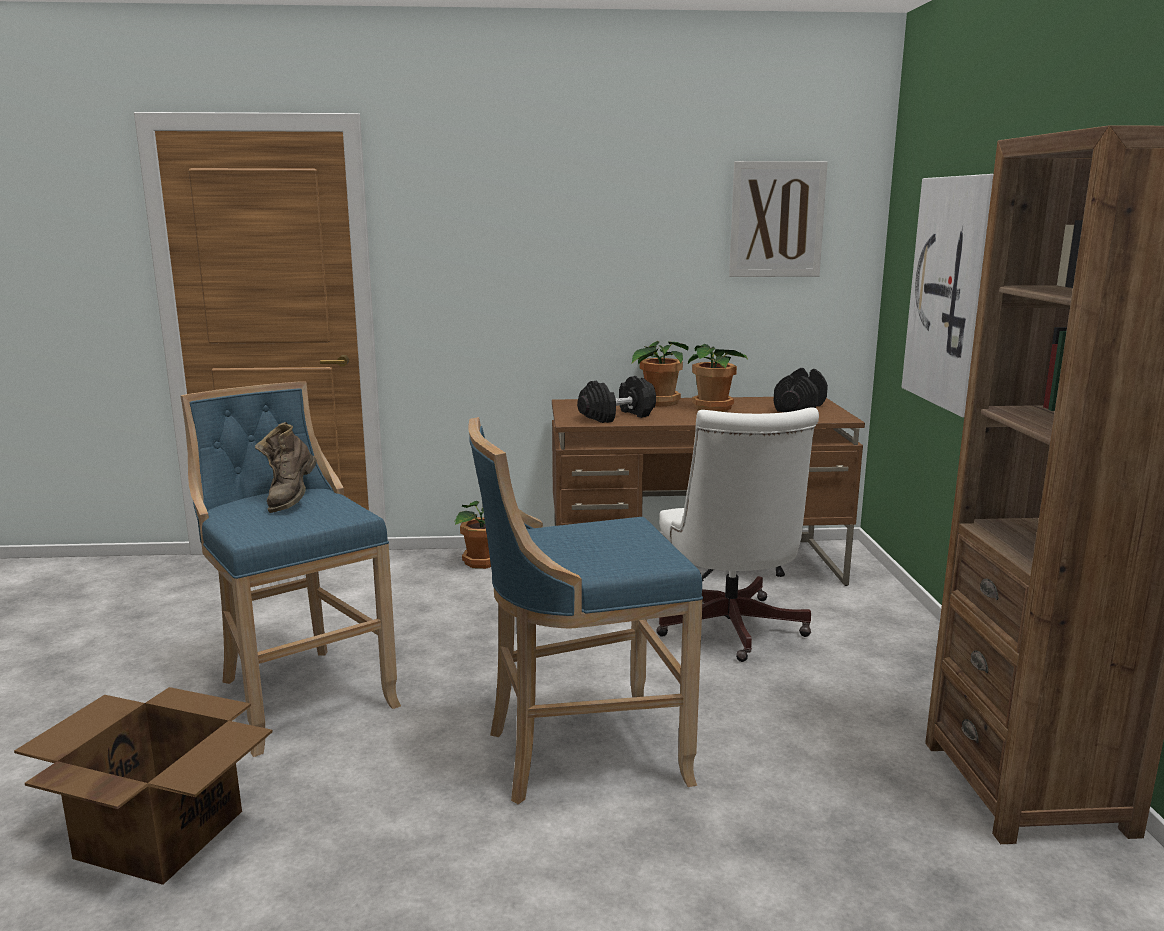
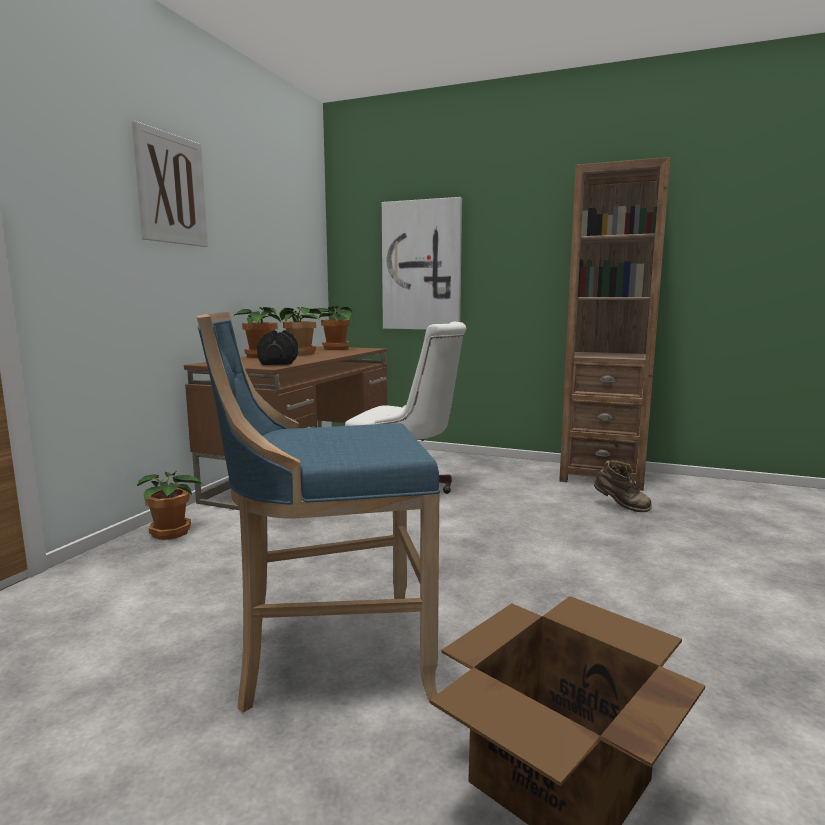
camera: 65 degrees left, 5 degrees down
(291, 501) = (302, 438): brown boot -> brown boot (621, 507)
(579, 754) = (523, 554): blue stool -> none
(777, 219) = (288, 222): picture -> picture (171, 189)
(799, 408) = (336, 349): black dumbbell -> potted plant

